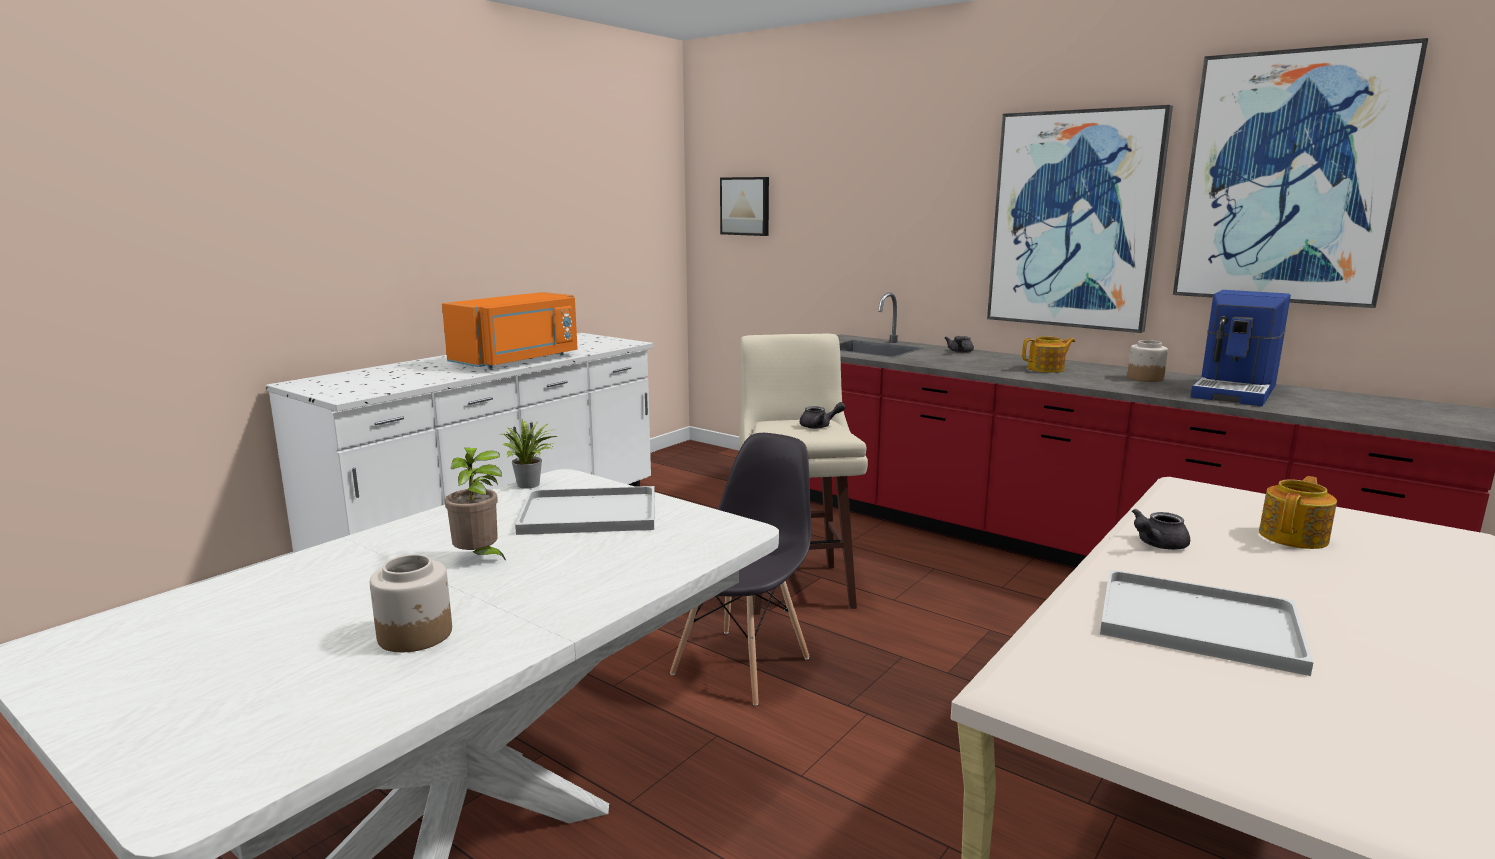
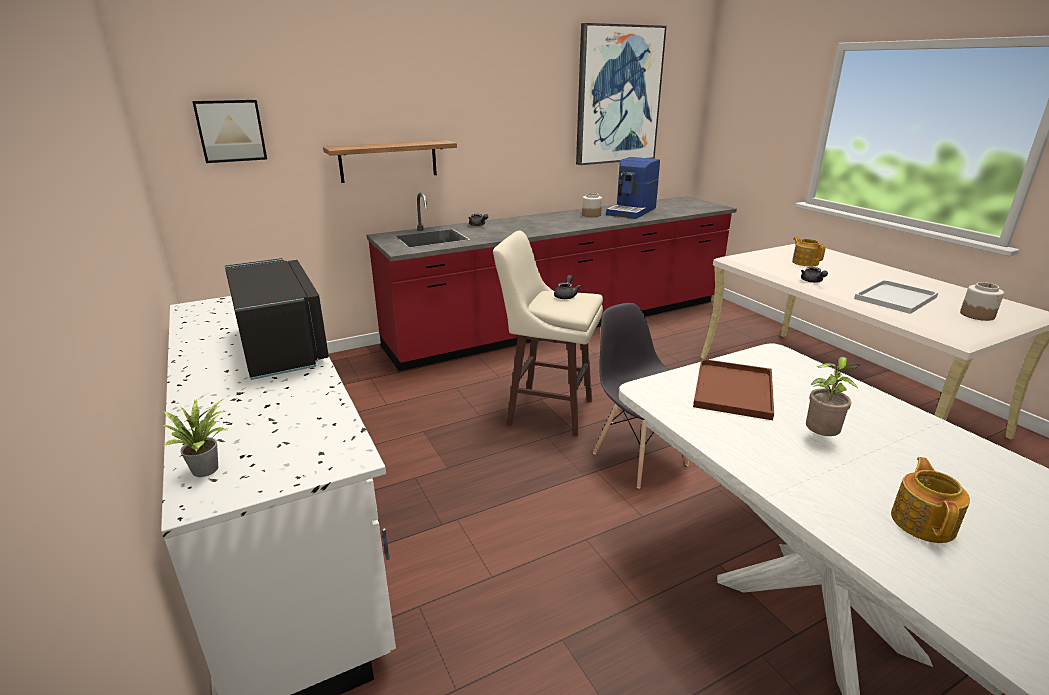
camera: 65 degrees left, 10 degrees up
(416, 635) = (953, 469): jar -> jar (977, 315)
(518, 360) = (283, 347): orange microwave -> black microwave
(531, 485) = (658, 403): potted plant -> potted plant (209, 468)
(586, 514) = (734, 391): white tray -> brown tray
(881, 252) = (388, 161): none -> shelf
(1047, 369) = (549, 222): teapot -> teapot (923, 522)
(1074, 220) = (522, 125): picture -> none
(1236, 391) = (632, 211): coffee machine -> coffee machine turned 60 degrees clockwise

